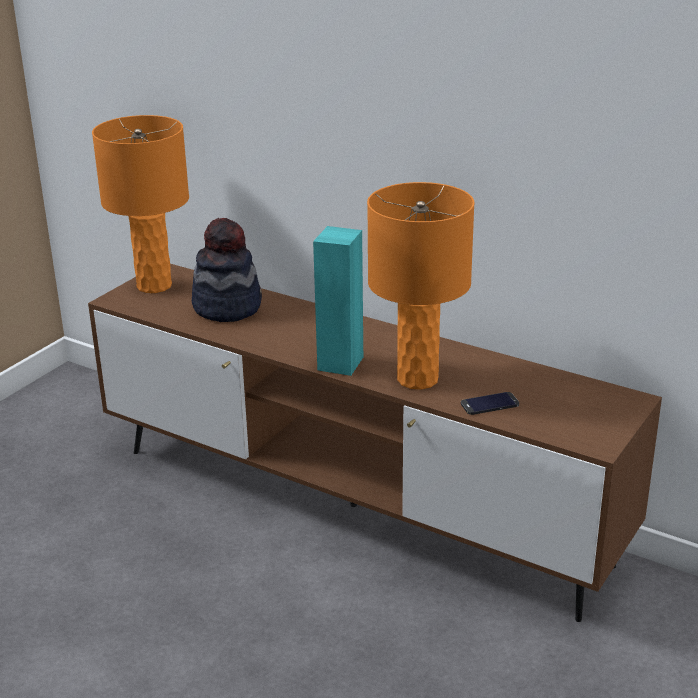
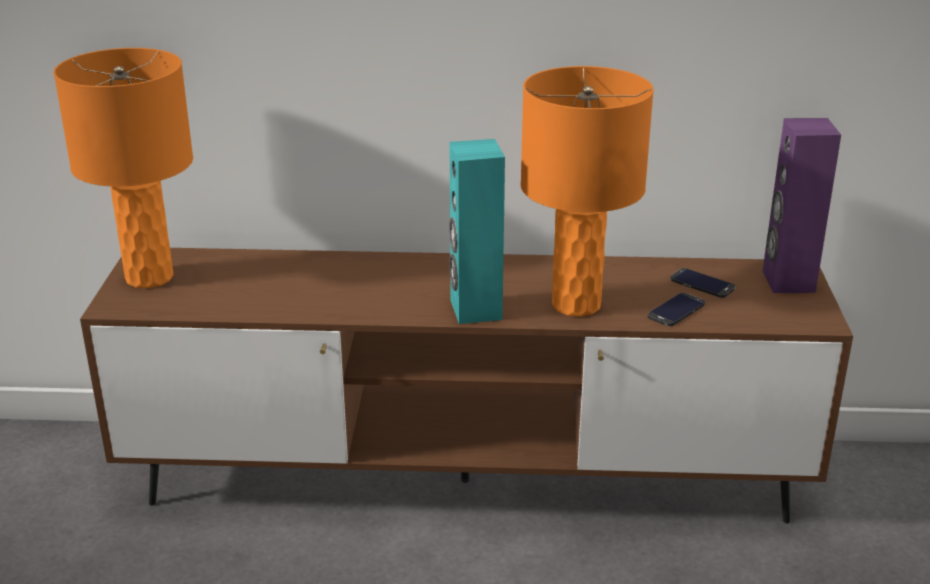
camera: 30 degrees left, 0 degrees up
(227, 307) = (271, 280): hat -> none
(536, 390) = (702, 284): none -> phone
(611, 407) = (787, 281): none -> purple speaker

